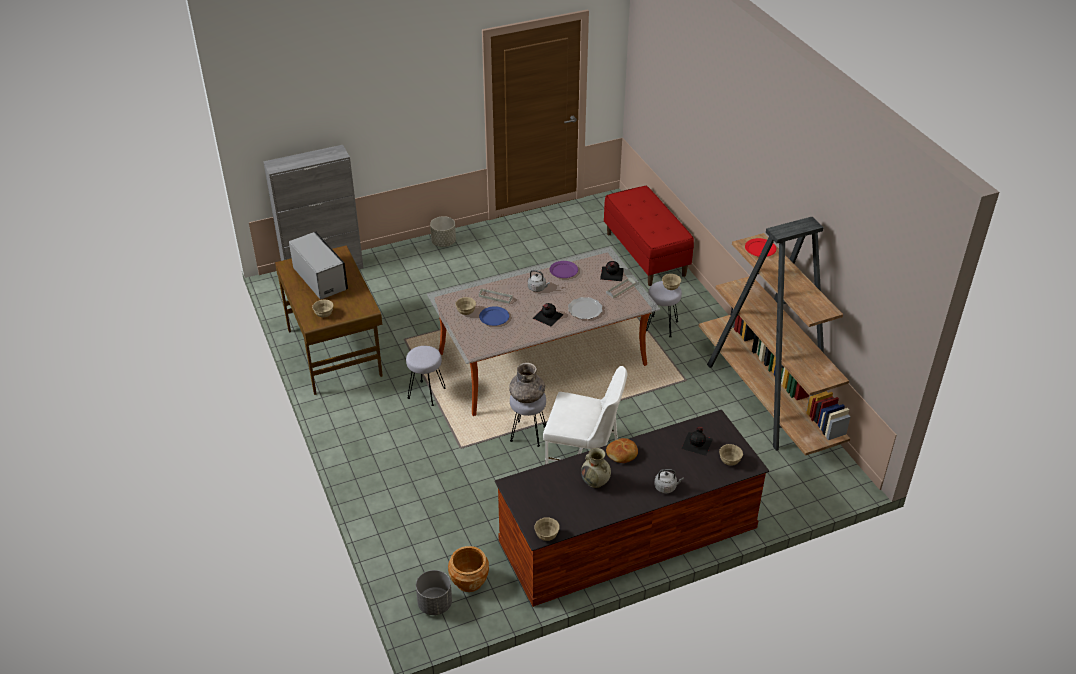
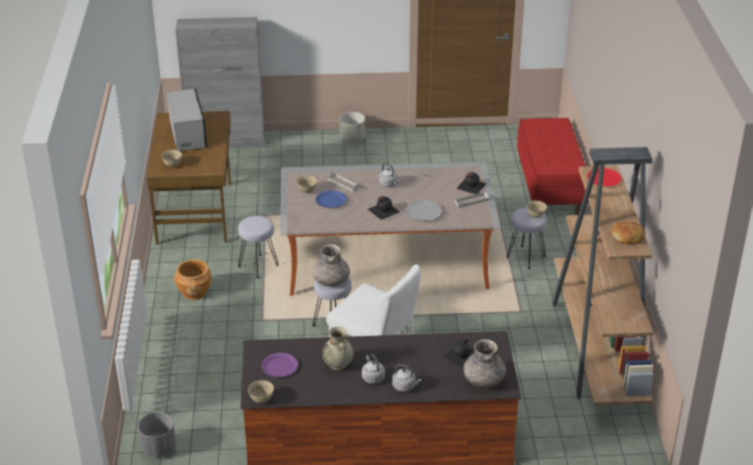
camera: 20 degrees right, 5 degrees down
(469, 581) = (201, 437): brown planter -> brown planter (194, 292)
(564, 271) = (424, 174): purple plate -> purple plate (280, 366)
(622, 454) = (380, 347): bread -> bread (628, 237)
(633, 486) = (372, 377): none -> grey kettle
(729, 462) = (484, 379): beige bowl -> grey vase

